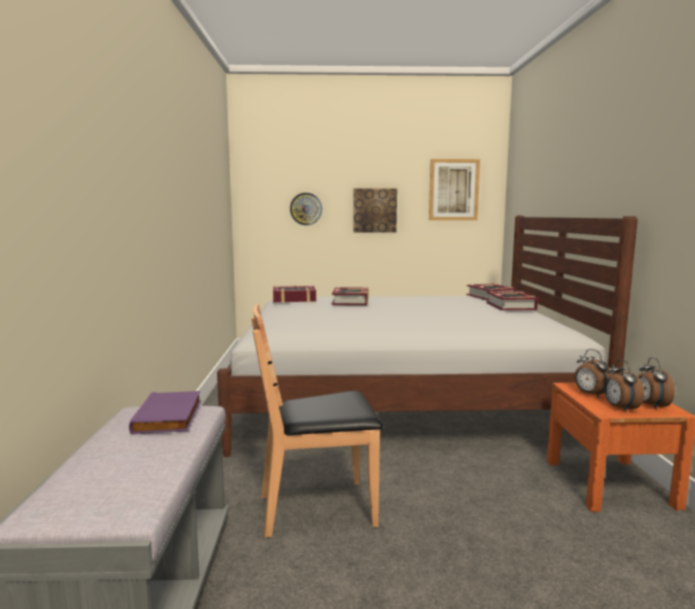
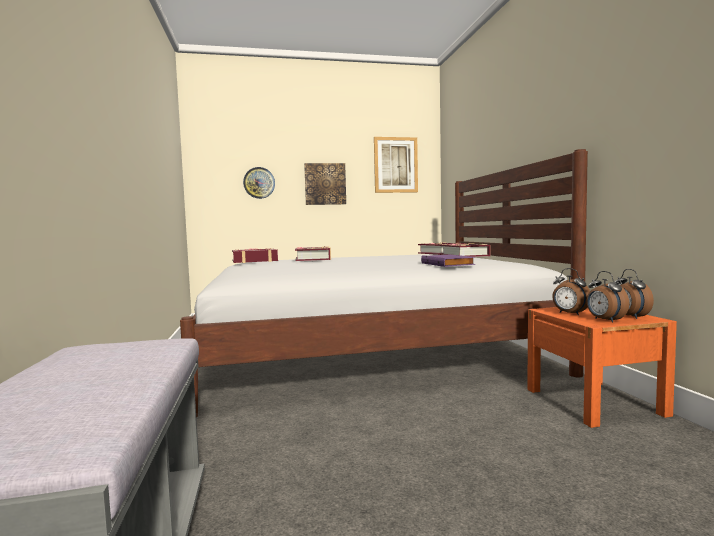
camera: 10 degrees left, 5 degrees down
(170, 417) = (128, 348): purple book -> purple book (448, 264)
(318, 509) = (310, 458): brown chair -> none

